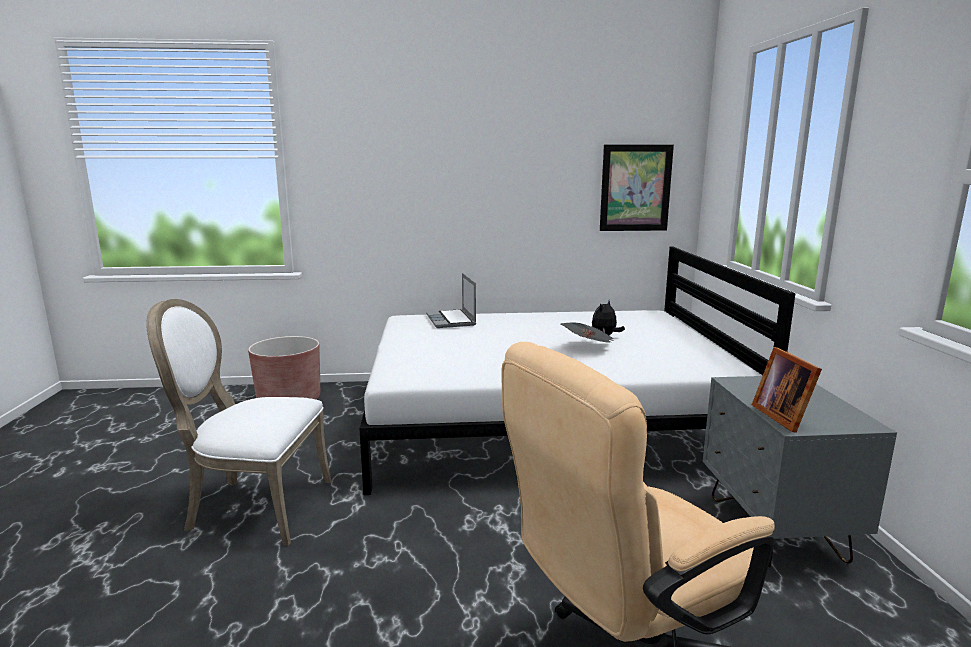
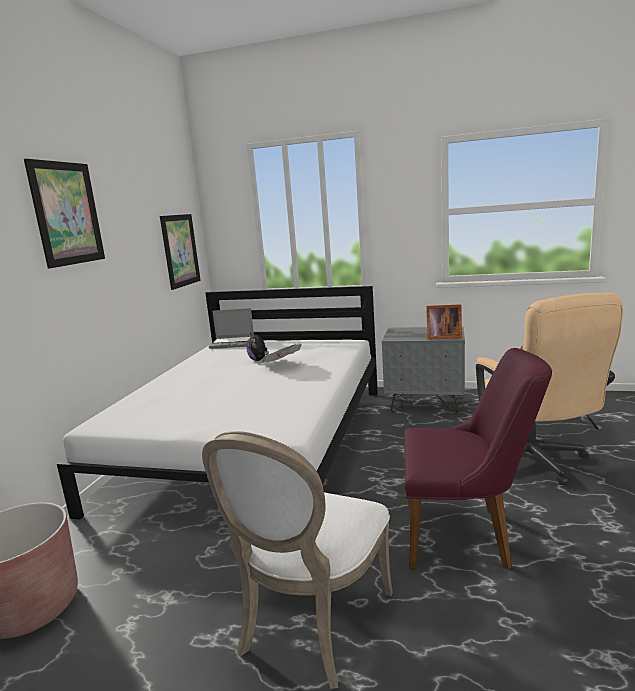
camera: 70 degrees left, 0 degrees up
(386, 593) = (467, 536): none -> purple chair
(451, 320) = (143, 403): laptop -> laptop (233, 343)
(457, 137) = (67, 213): none -> picture

